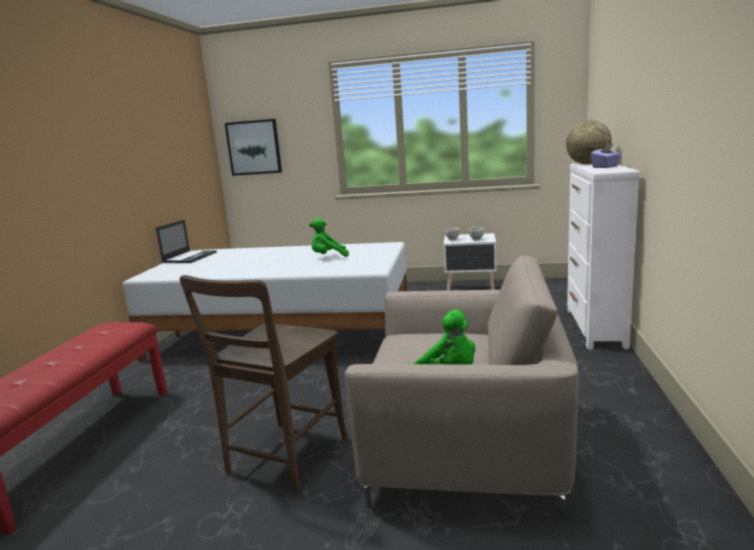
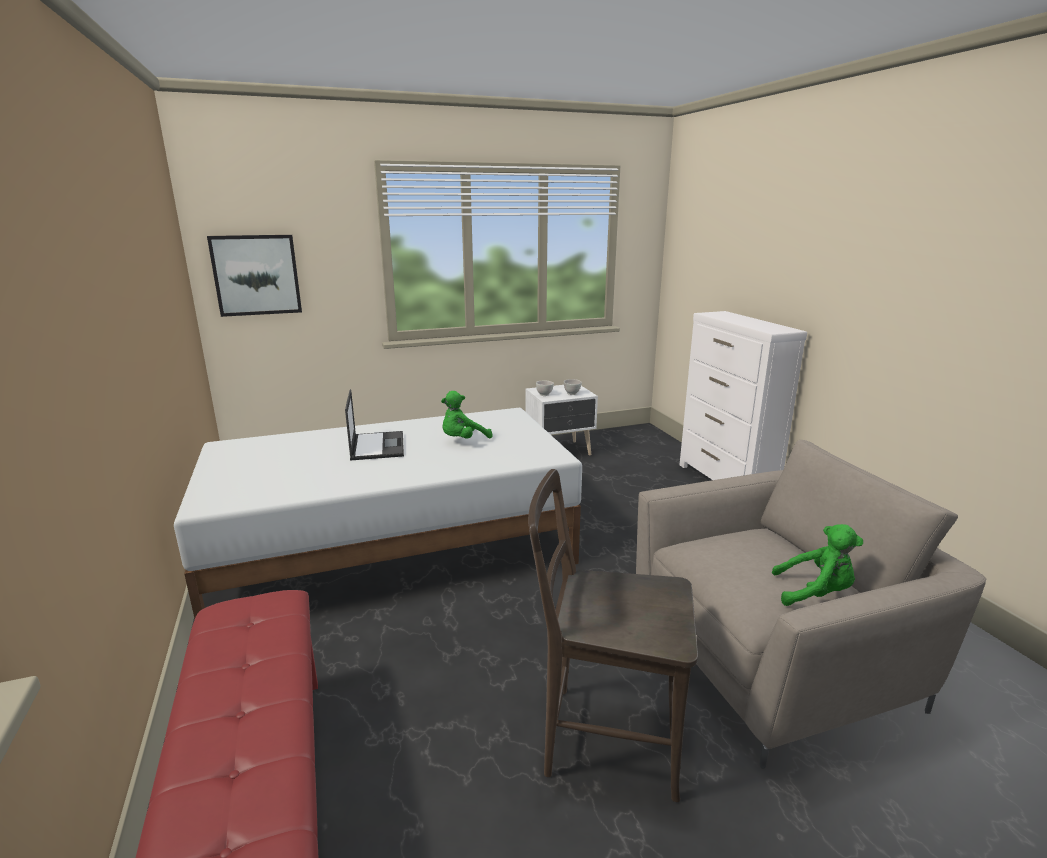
camera: 30 degrees left, 5 degrees up
(190, 257) = (231, 457): laptop -> laptop (377, 446)
(283, 458) = (604, 737): brown chair -> brown chair turned 105 degrees clockwise
(587, 164) = (718, 315): globe -> none
(605, 167) = (754, 322): purple tissue box -> none

